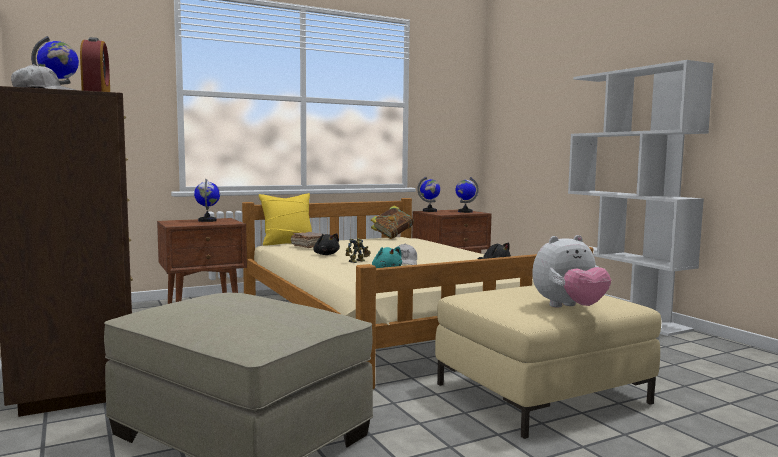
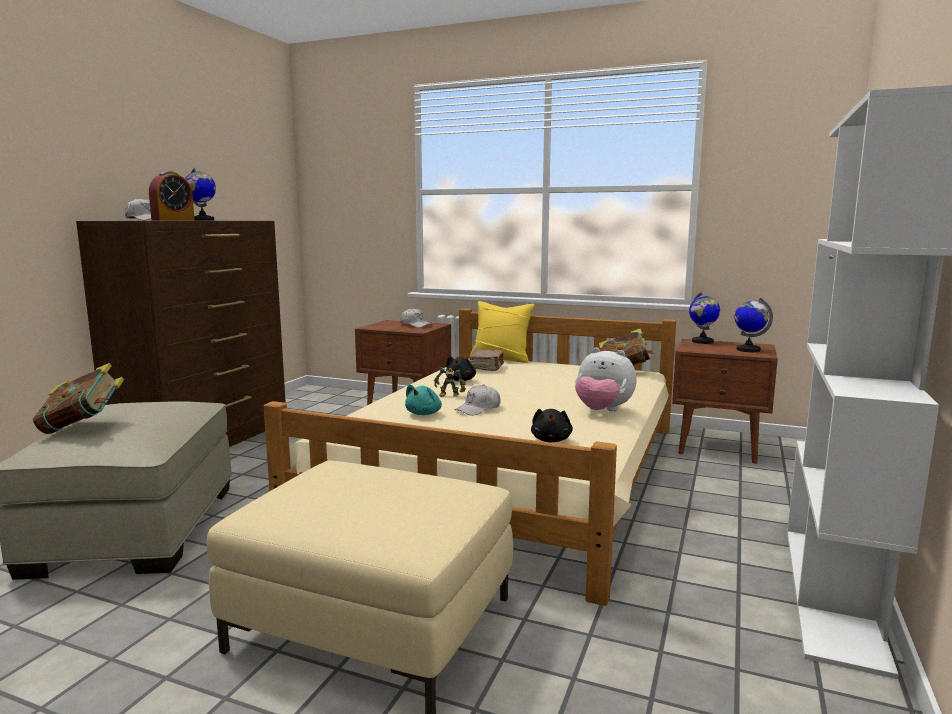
camera: 50 degrees right, 5 degrees up
(207, 220) = (415, 325): globe -> white cap
(237, 318) = (83, 427): none -> book
(569, 308) = (320, 520): plush toy -> plush toy (602, 411)

